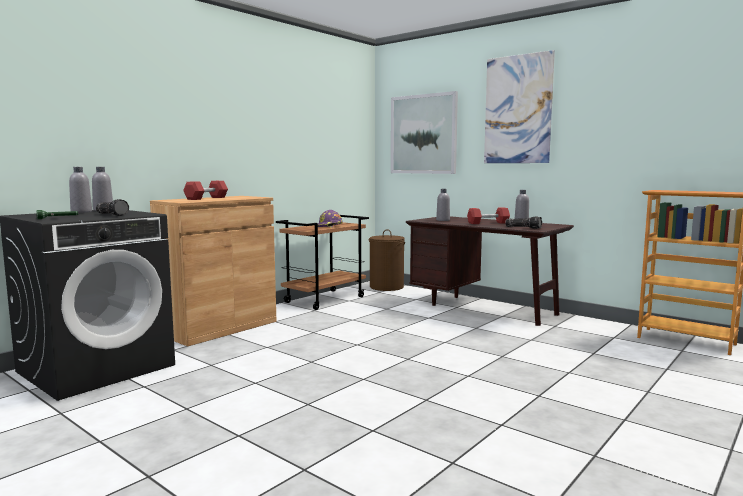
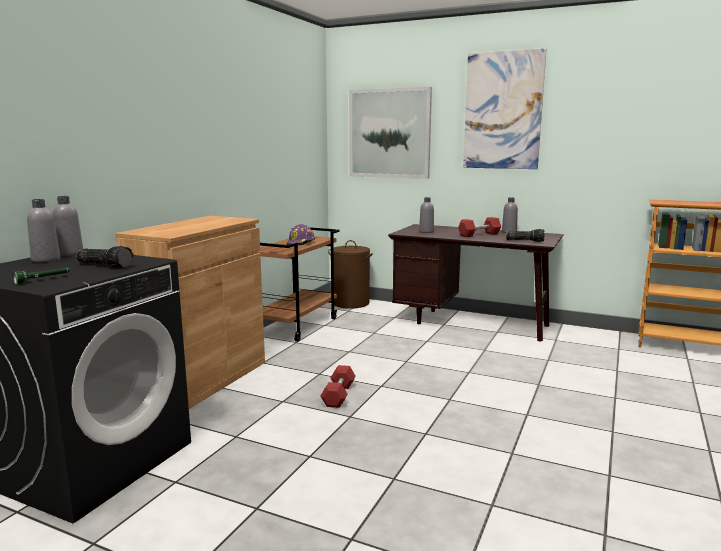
camera: 15 degrees left, 5 degrees up
(206, 198) = (183, 225): red dumbbell -> red dumbbell (338, 395)

